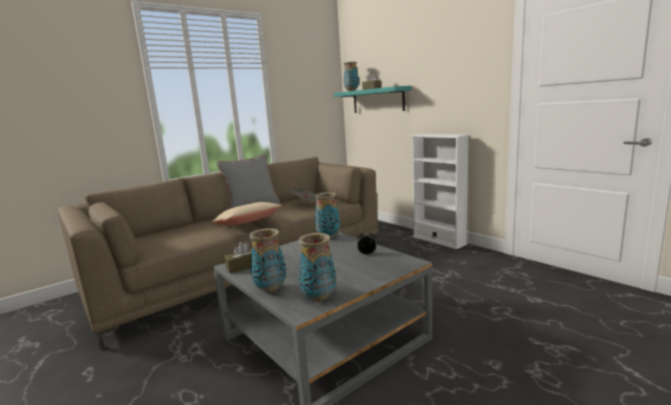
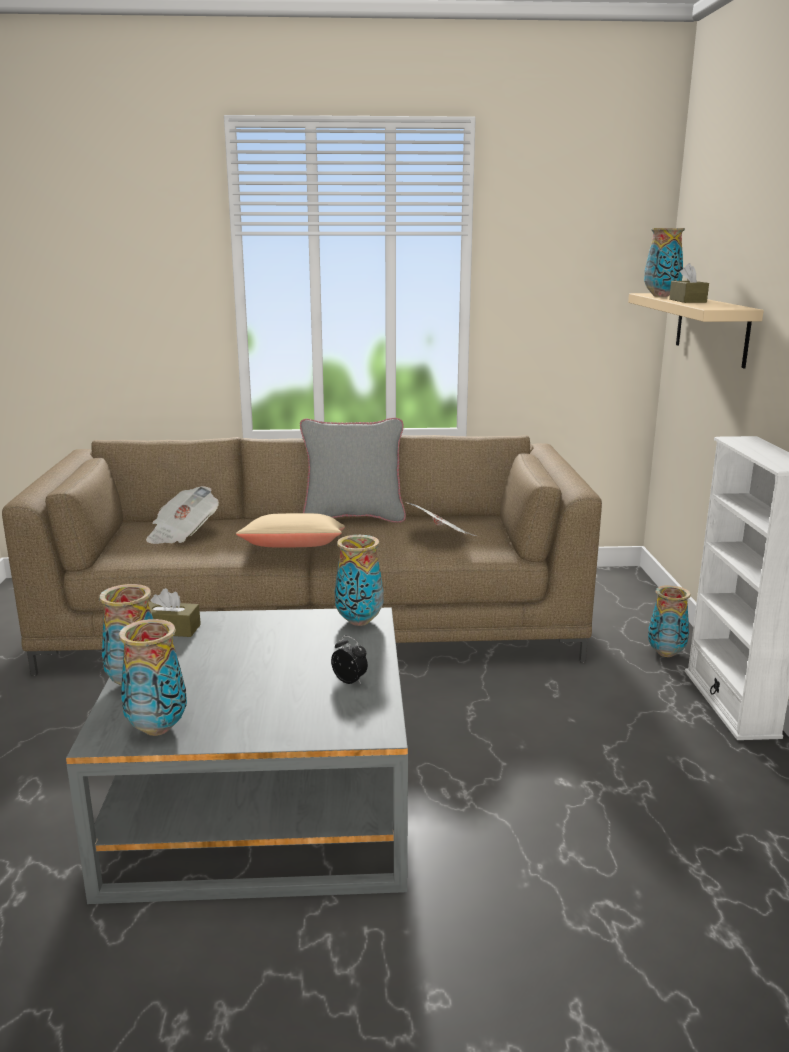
camera: 35 degrees right, 5 degrees up
(174, 234) = (182, 534): none -> newspaper
(378, 100) = (711, 328): turquoise shelf -> beige shelf
(398, 234) = (666, 653): none -> vase

